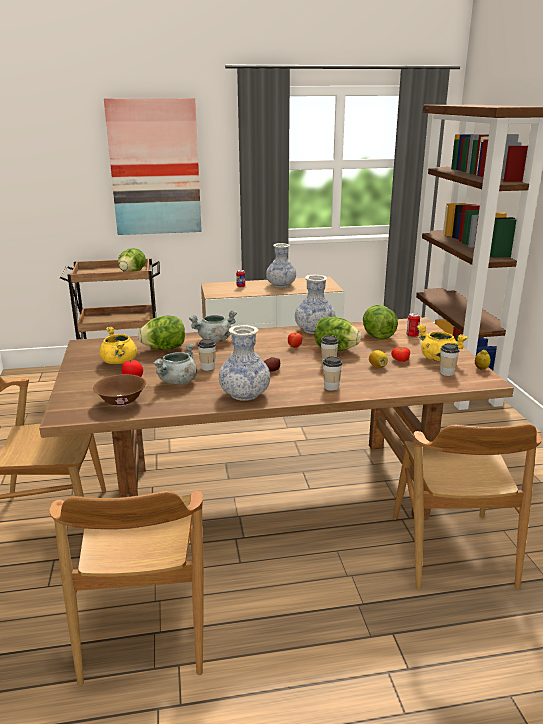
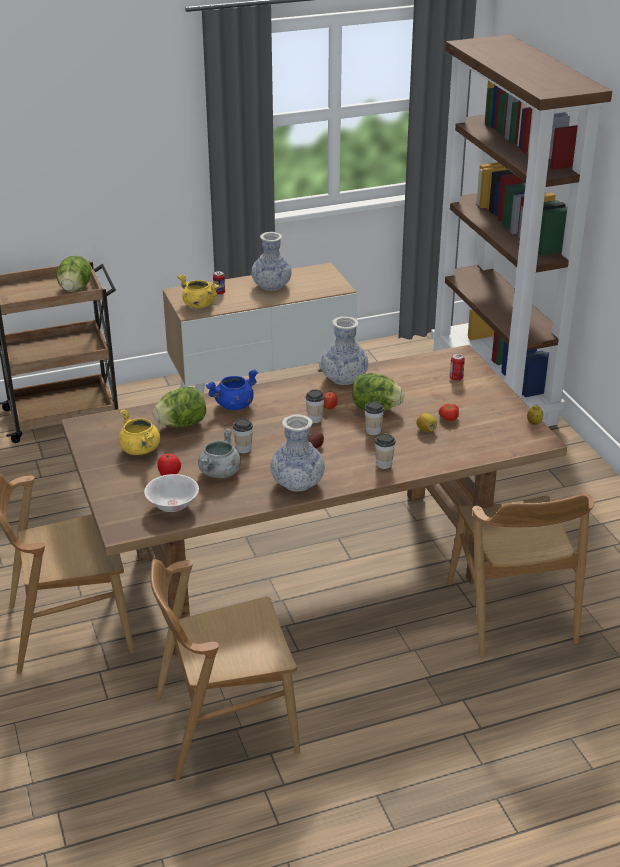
camera: 10 degrees left, 10 degrees up
(122, 401) = (173, 505): brown bowl -> white bowl
(145, 627) = (225, 724): brown chair -> brown chair turned 90 degrees clockwise
(155, 168) = (92, 142): picture -> none
(214, 340) = (234, 405): grey cooking pot -> blue cooking pot
(377, 336) = (418, 382): lettuce -> none
(437, 358) = (487, 412): yellow cooking pot -> yellow cooking pot (198, 305)
(447, 373) = (499, 432): cup -> cup (314, 419)

